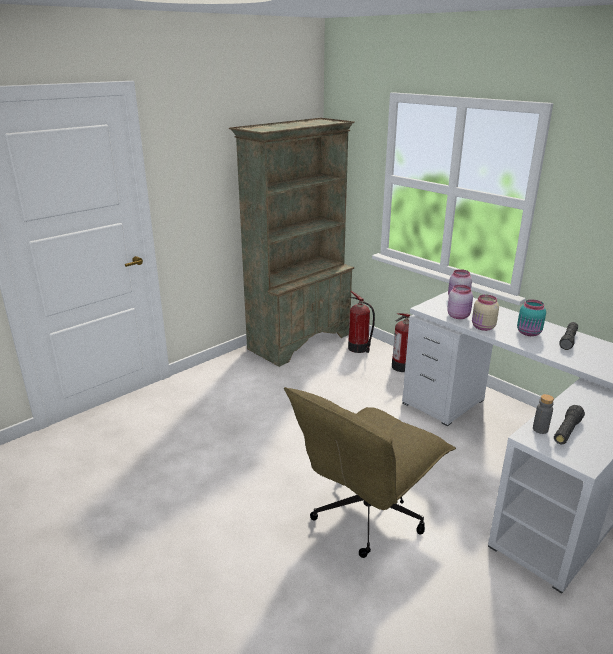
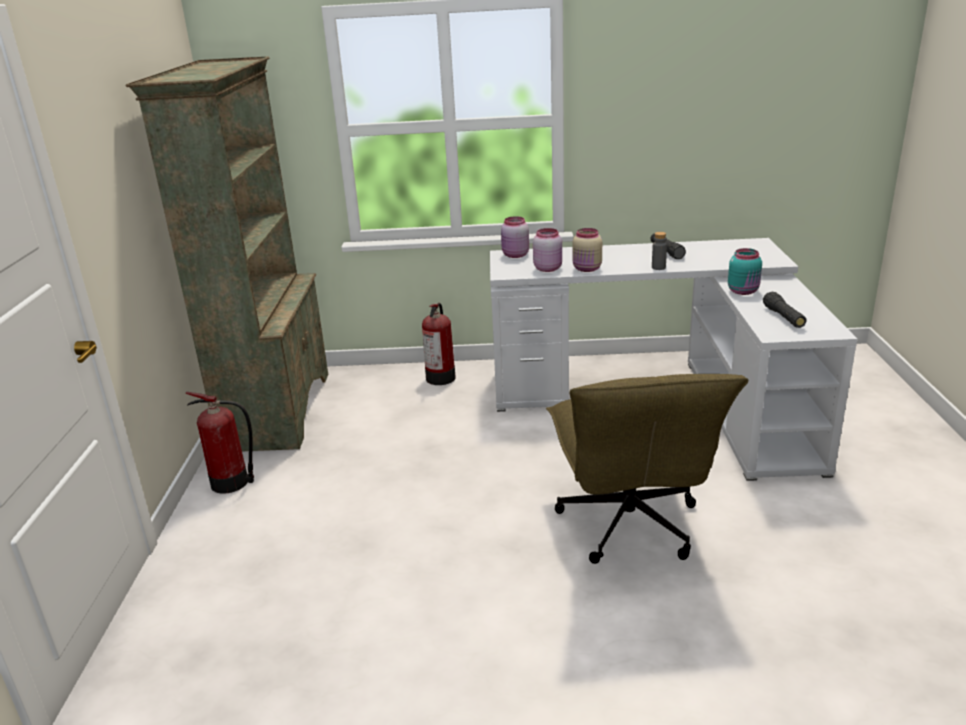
camera: 45 degrees left, 0 degrees up
(359, 348) = (364, 383): fire extinguisher -> fire extinguisher (232, 482)
(529, 333) = (629, 258): turquoise jar -> turquoise jar (744, 291)
(540, 429) = (768, 325): grey bottle -> grey bottle (658, 267)

